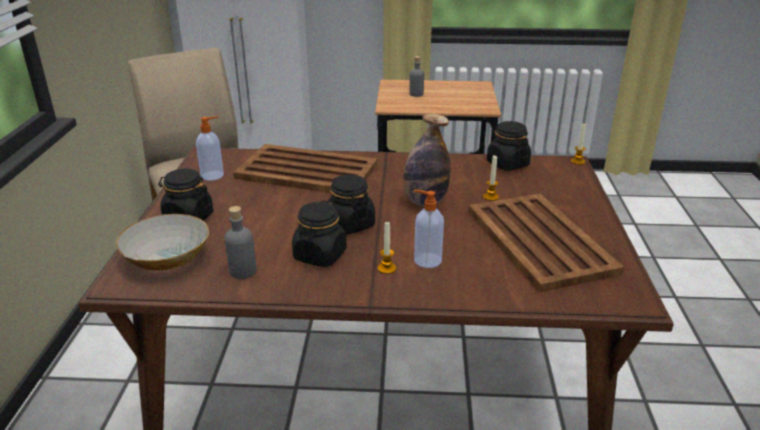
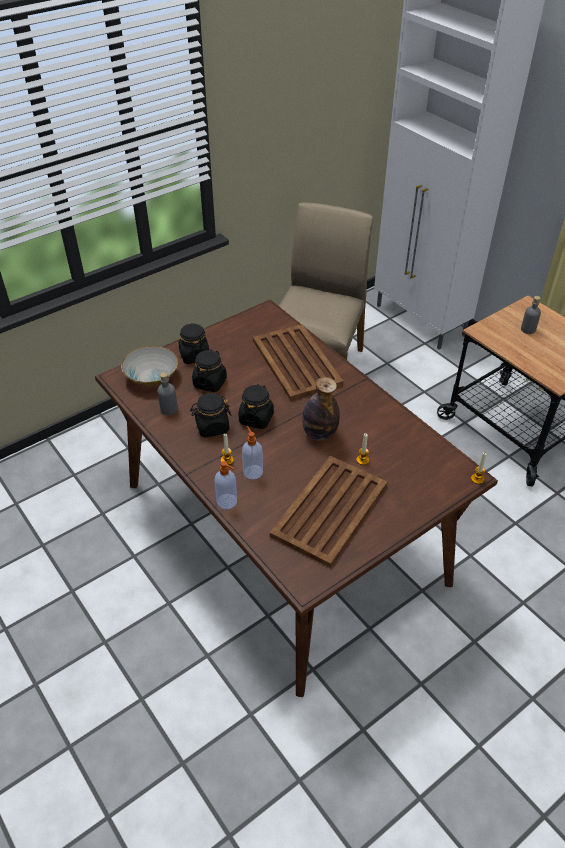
camera: 50 degrees right, 15 degrees up
(213, 175) = (246, 331): soap dispenser -> soap dispenser (227, 502)
(507, 164) = (423, 444): black jar -> black jar (210, 382)

